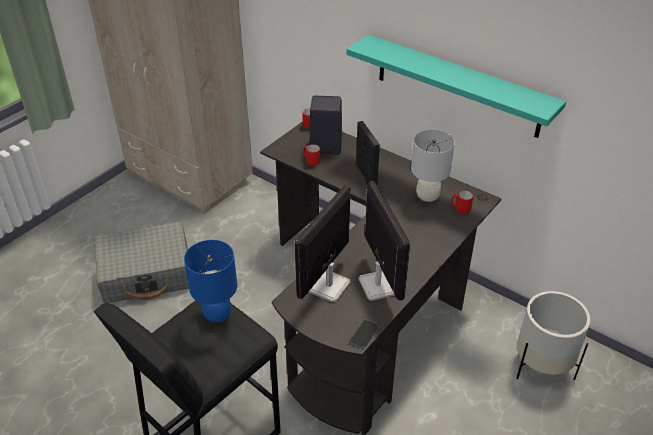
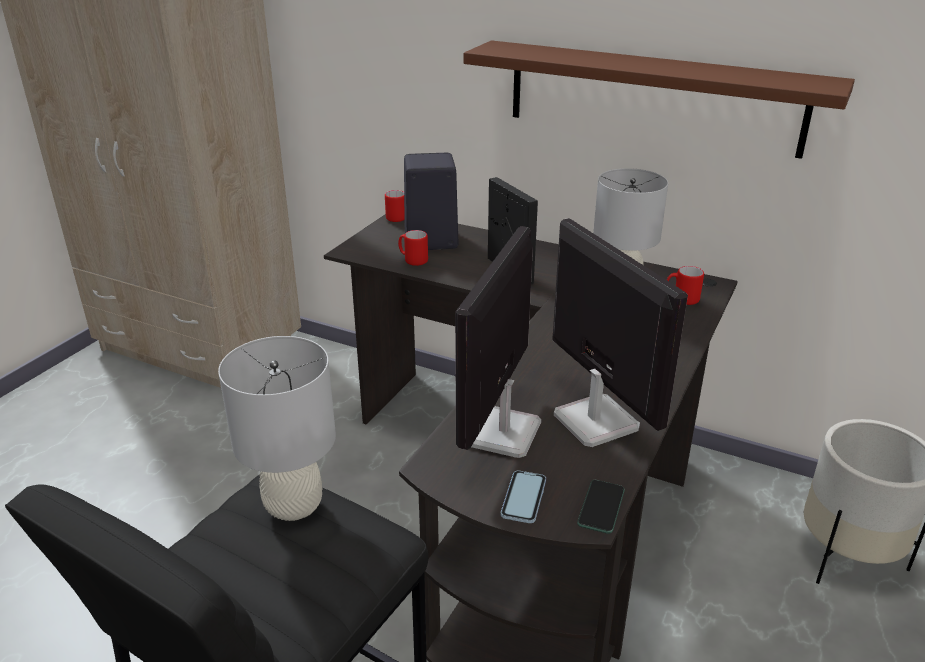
camera: 10 degrees left, 10 degrees down
(147, 273) = (135, 492): grey suitcase -> none
(217, 314) = (293, 505): blue table lamp -> grey table lamp
(328, 324) = (523, 498): none -> phone
(457, 86) = (652, 97): turquoise shelf -> brown shelf

